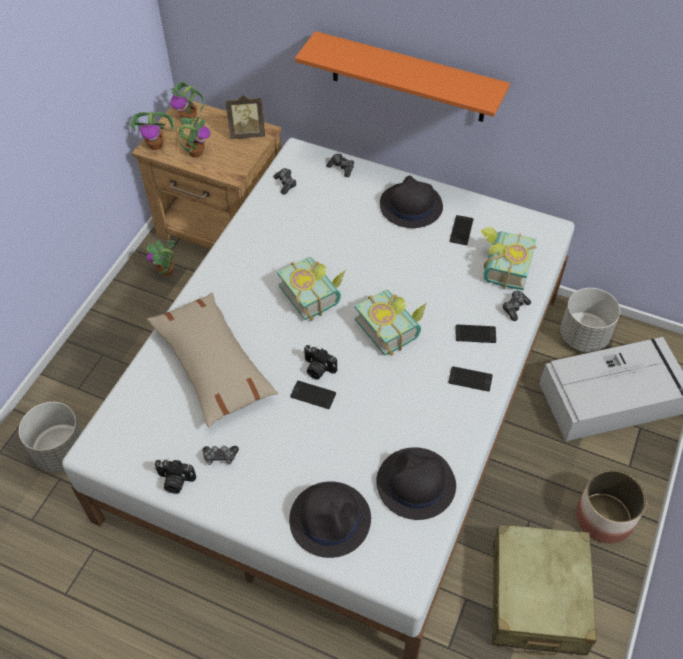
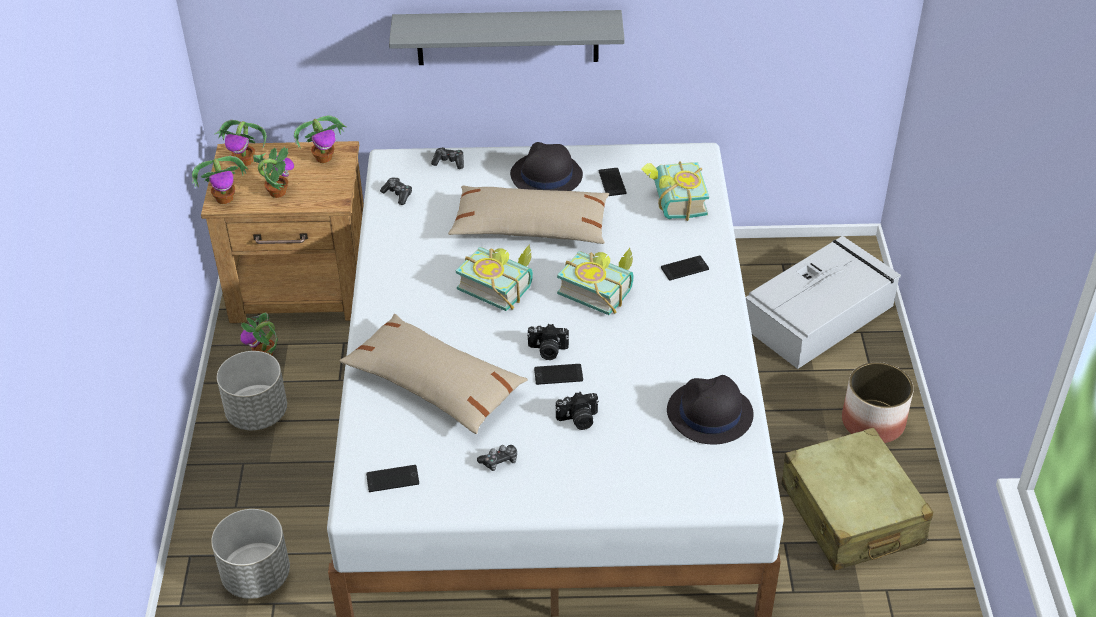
camera: 25 degrees left, 10 degrees down
(175, 481) = (466, 499): camera -> camera (578, 420)
(247, 133) = (324, 157): picture frame -> potted plant
(330, 519) = (647, 472): black hat -> none
(370, 249) = (530, 227): none -> beige pillow
(408, 78) = (507, 37): orange shelf -> grey shelf
(470, 379) = (704, 308): phone -> phone (392, 479)
(515, 308) = (708, 234): game controller -> none
(583, 336) = (760, 268): grey planter -> grey planter (257, 413)

